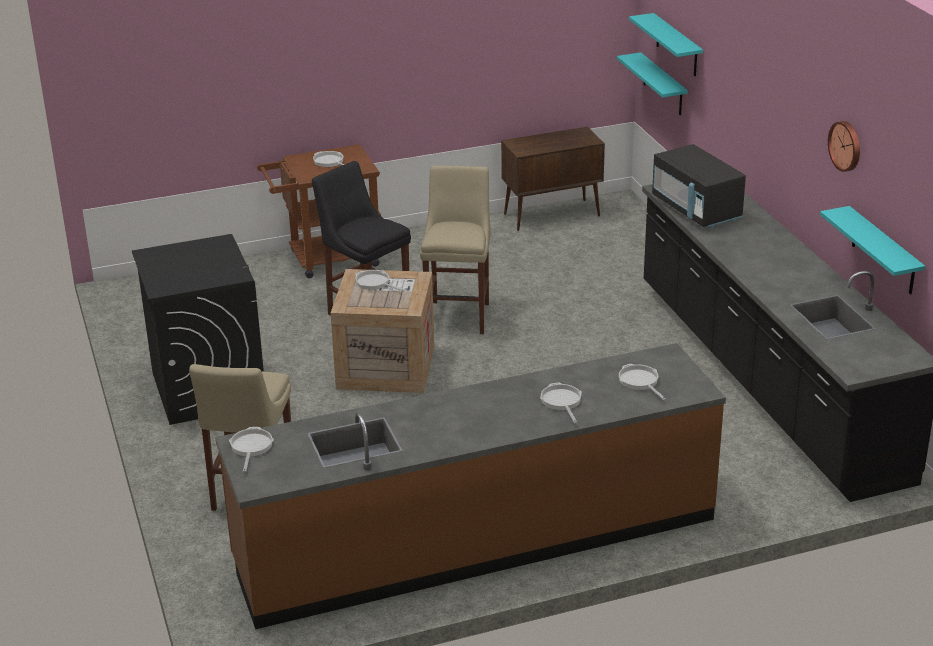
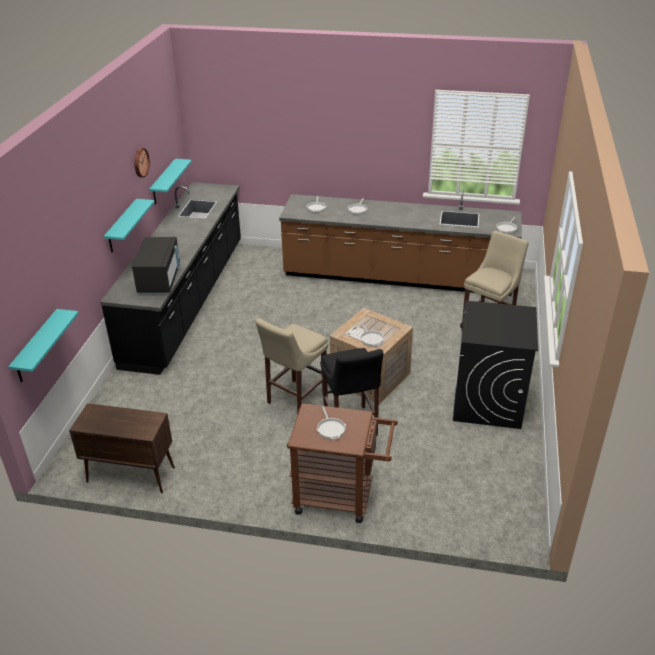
camera: 150 degrees left, 5 degrees up
(677, 45) = (37, 296): turquoise shelf -> turquoise shelf (122, 226)

